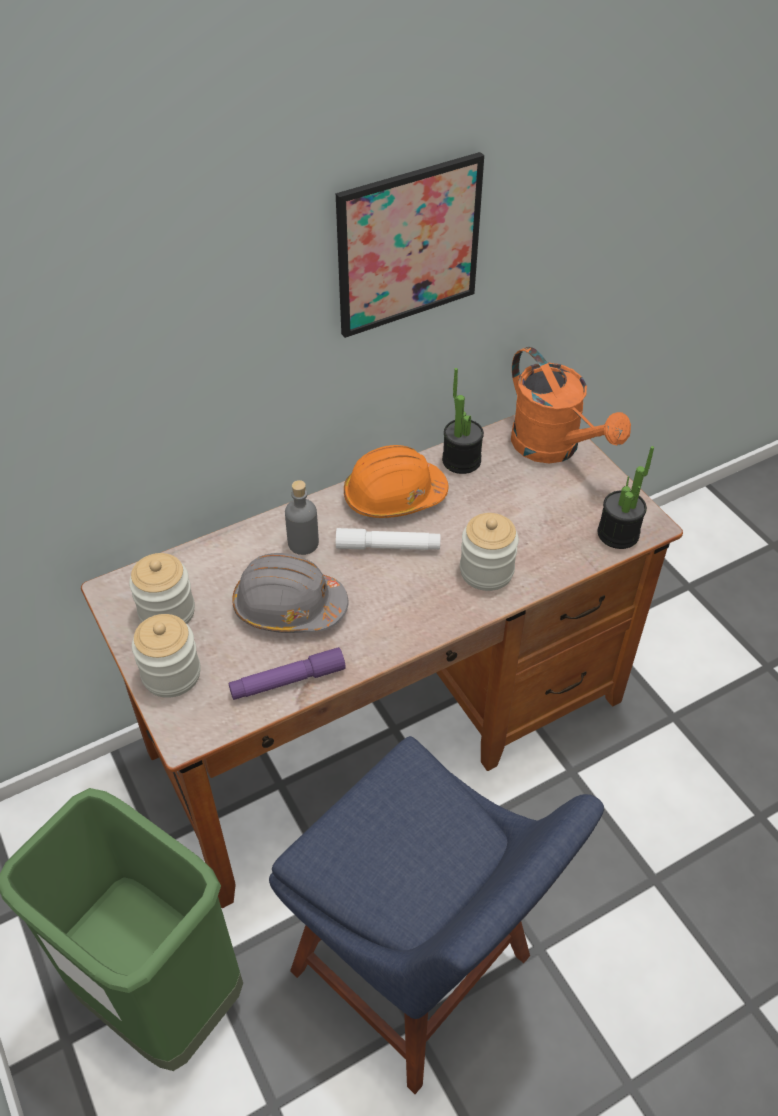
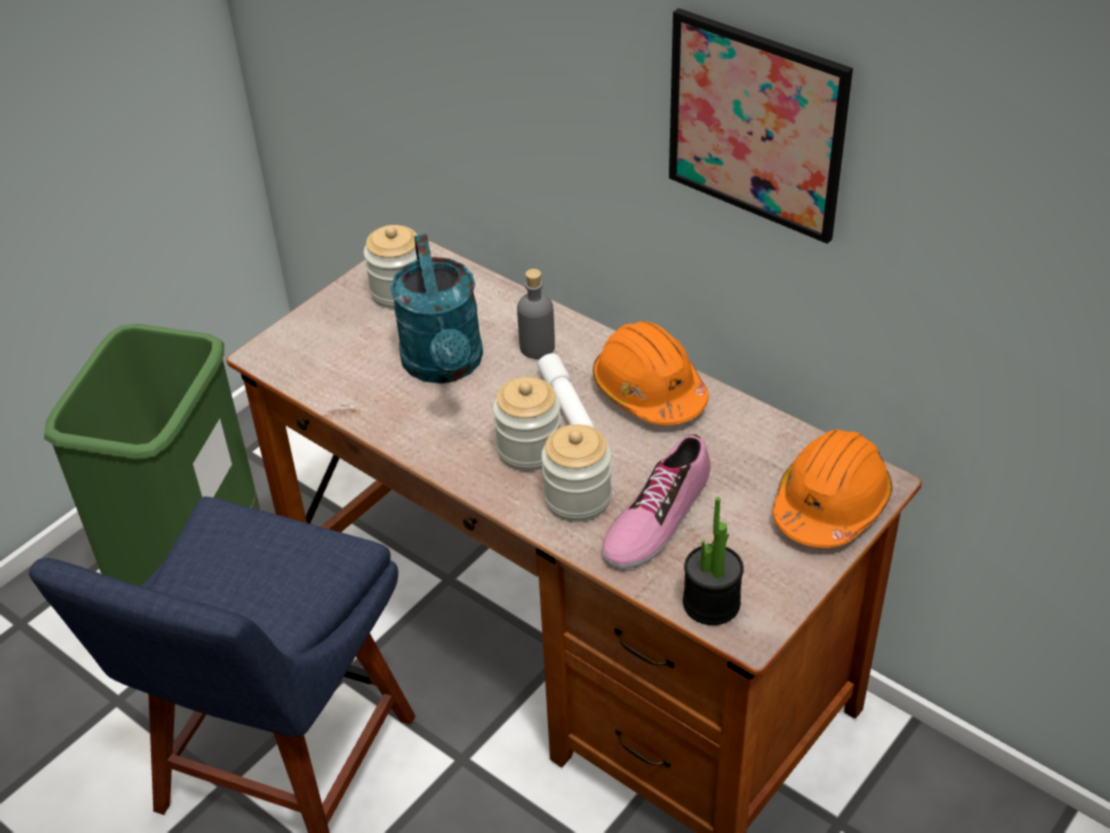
camera: 70 degrees right, 5 degrees down
(171, 674) = (328, 321): jar -> jar (529, 449)
(287, 681) = (352, 396): purple flashlight -> none
(289, 607) = (445, 366): grey hard hat -> turquoise watering can
(461, 460) = (747, 428): potted plant -> none
(525, 534) = (656, 516): none -> shoe
(554, 448) = (830, 505): orange watering can -> orange hard hat

